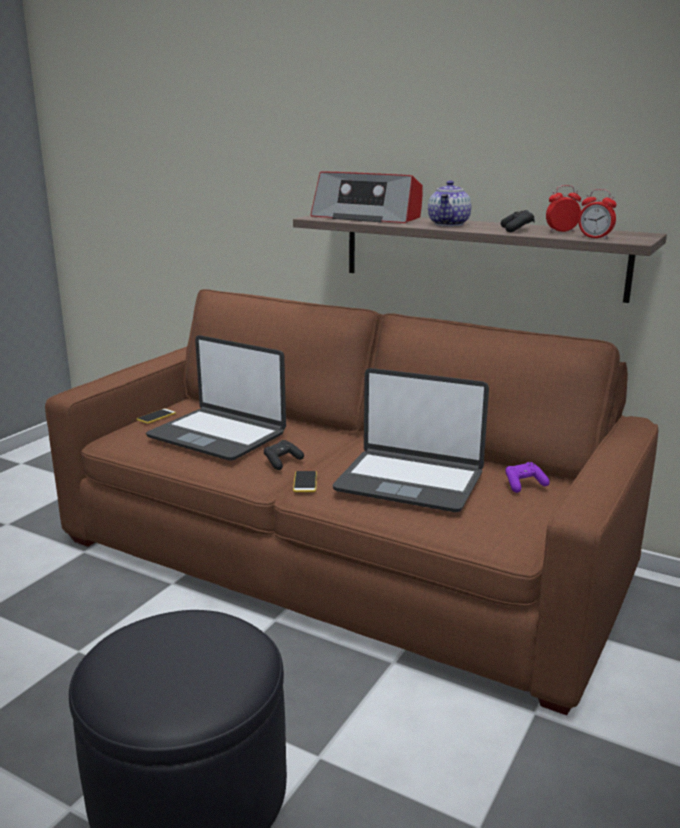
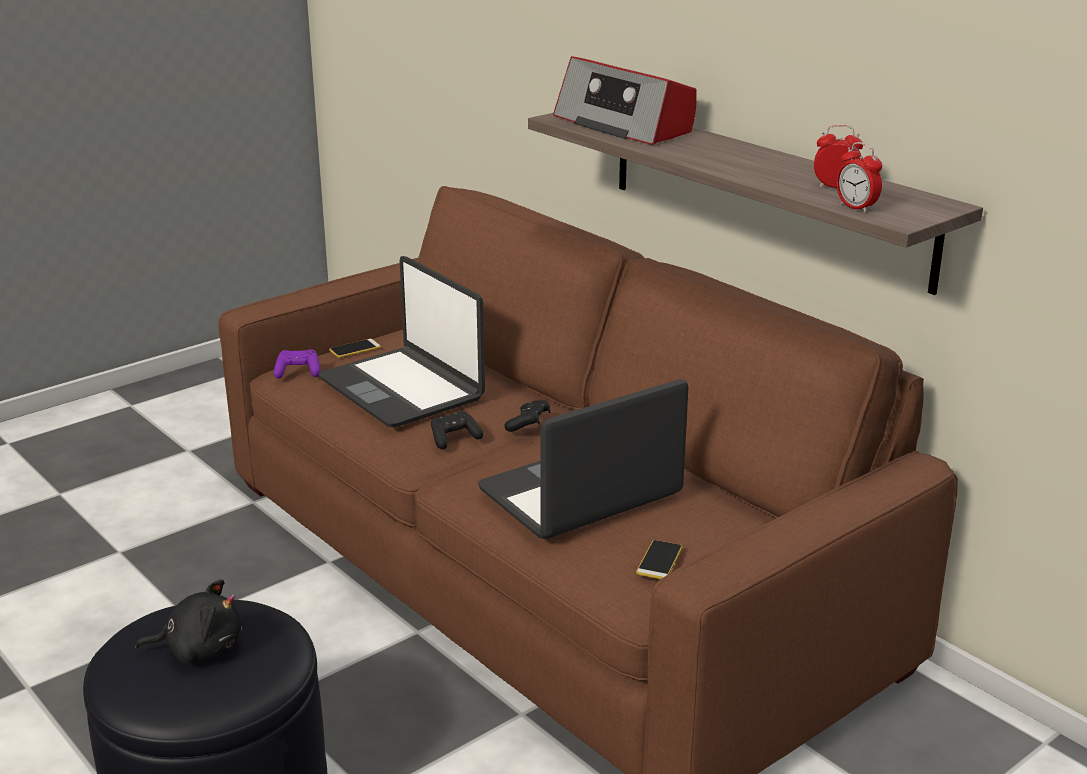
camera: 20 degrees right, 5 degrees up
(176, 656) = (200, 649): none -> black plush toy
(305, 482) = (461, 471): phone -> phone (659, 561)
(409, 481) = (581, 494): laptop -> laptop turned 105 degrees clockwise
(449, 224) = (708, 153): teapot -> none
(517, 230) = (780, 176): black game controller -> black game controller (528, 424)
(524, 485) = (726, 525): purple game controller -> purple game controller (298, 372)

